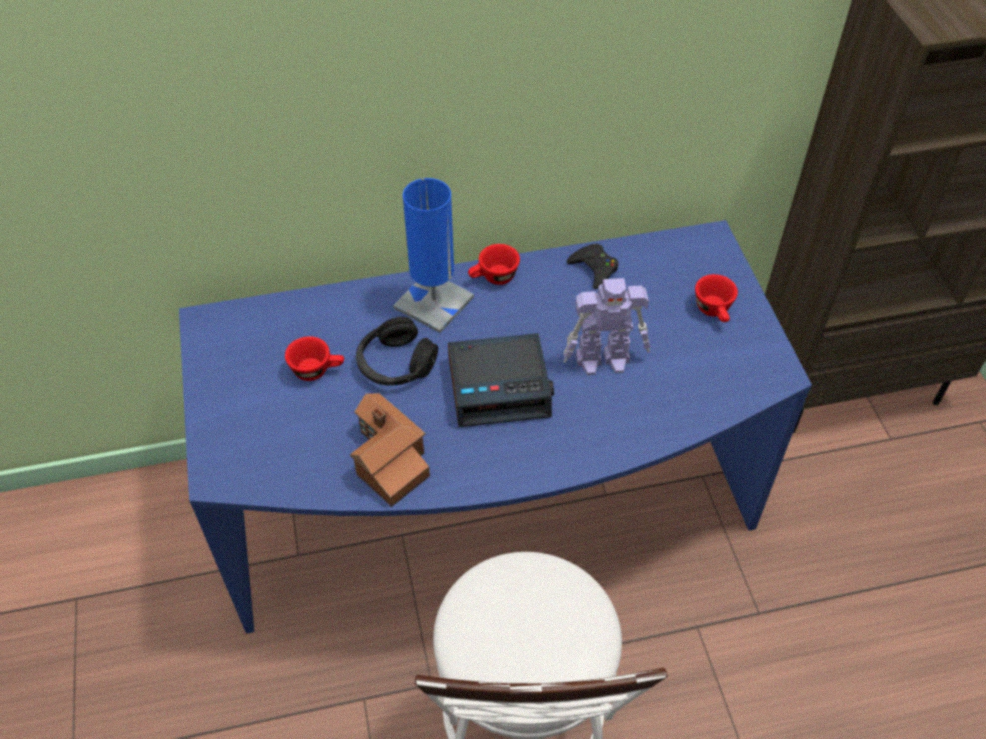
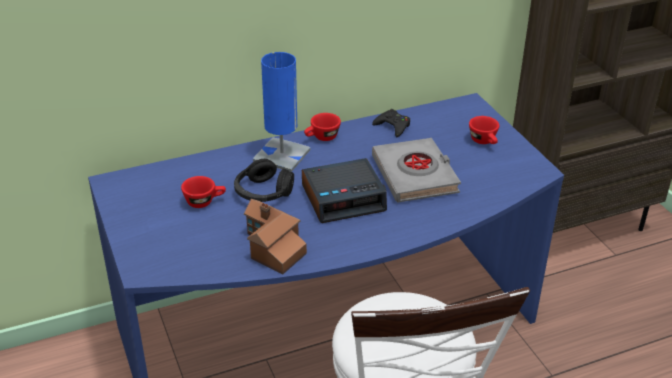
camera: 10 degrees left, 15 degrees down
(604, 360) = (415, 175): toy robot -> grey book

